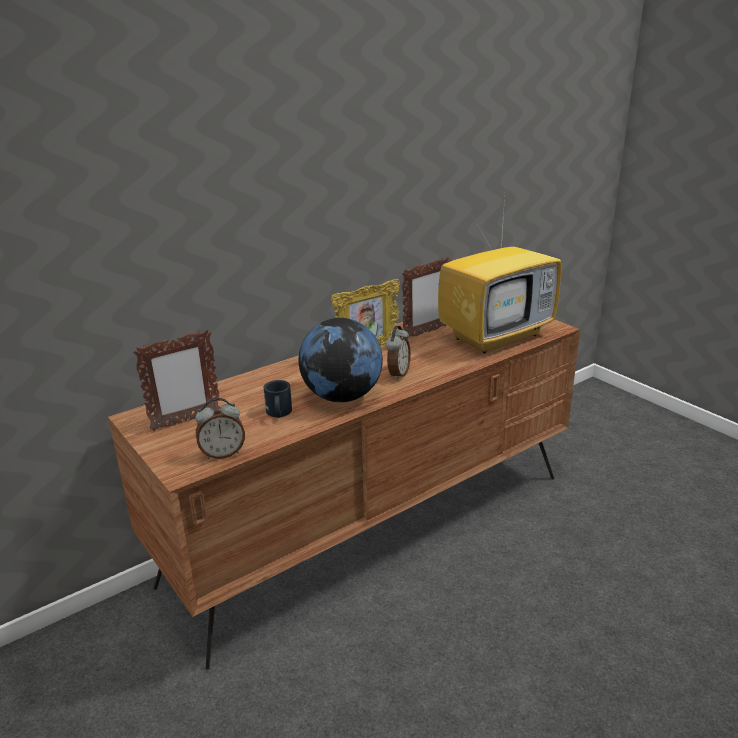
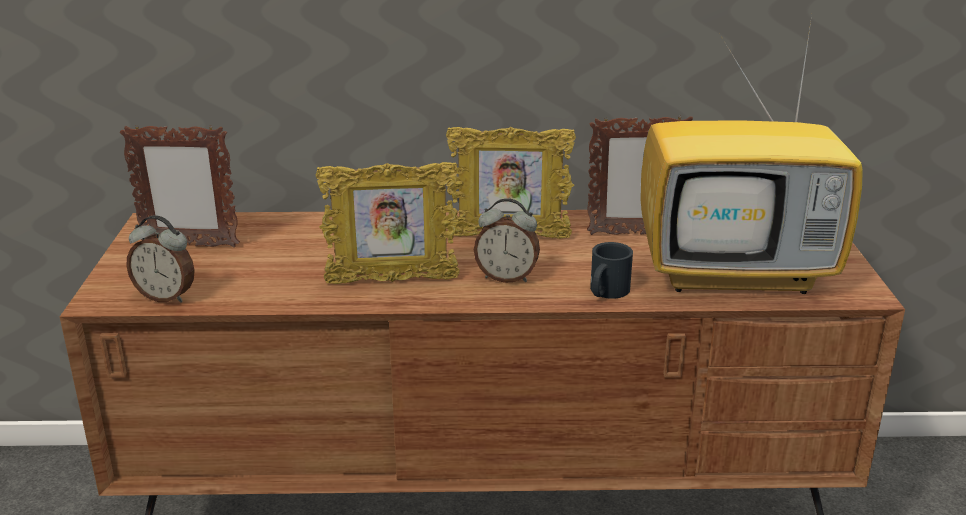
camera: 35 degrees right, 0 degrees up
(279, 413) = (291, 274): black mug -> black mug (606, 293)
(342, 397) = (392, 281): globe -> picture frame
(397, 374) = (506, 277): alarm clock -> alarm clock turned 45 degrees clockwise

